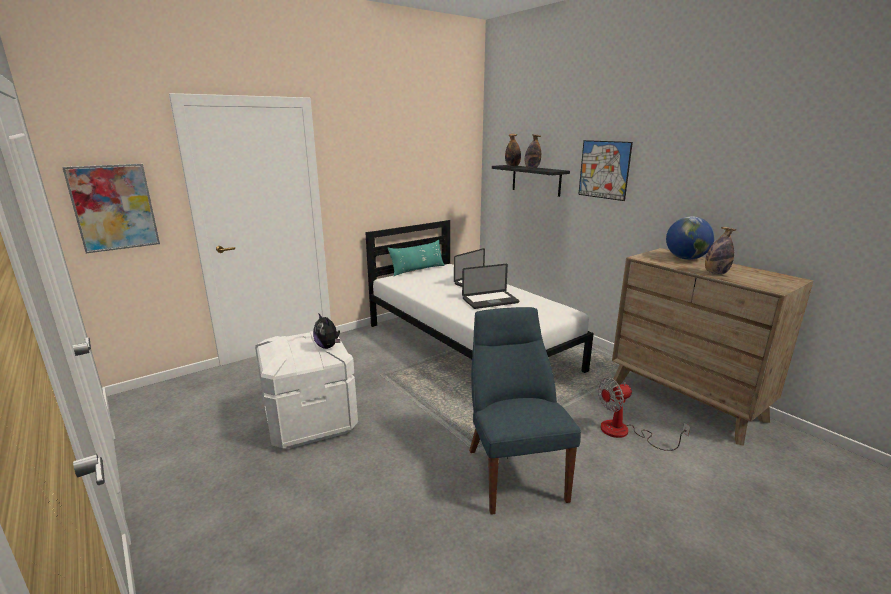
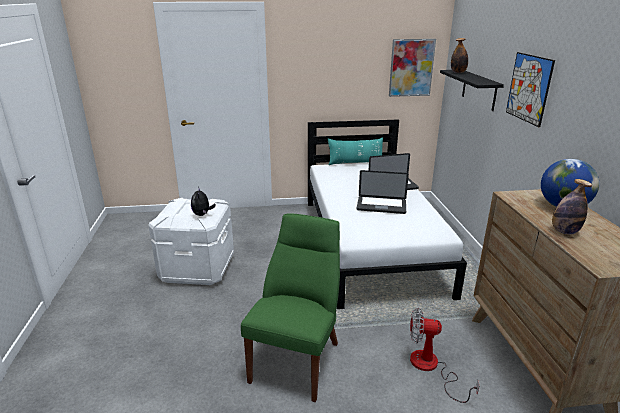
camera: 30 degrees right, 5 degrees up
(114, 207) = (114, 85): picture -> picture (411, 68)
(513, 470) = (298, 359): blue chair -> green chair
(532, 168) = (472, 76): bottle -> none

